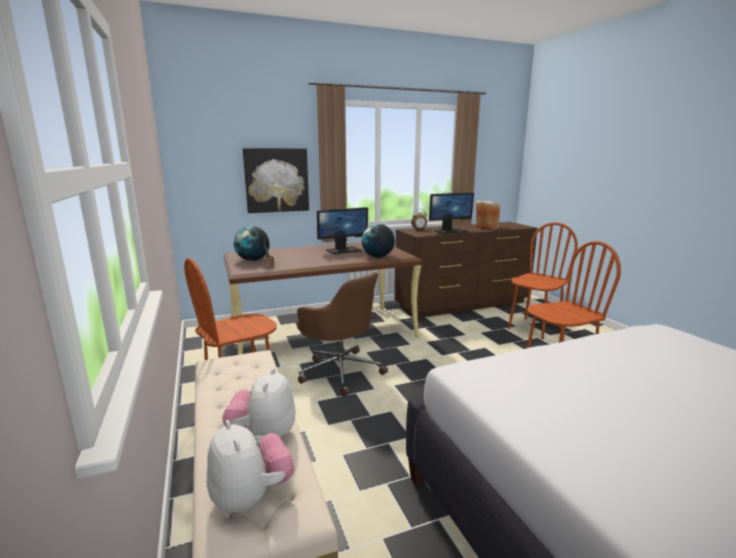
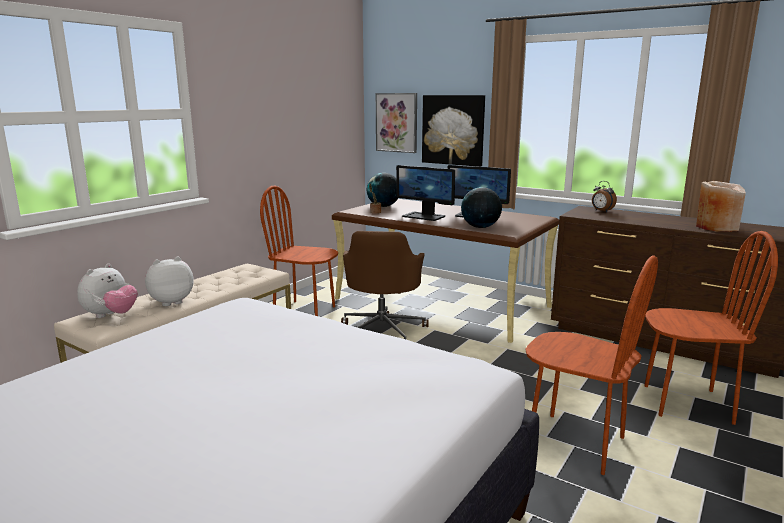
camera: 55 degrees right, 0 degrees up
(210, 176) = (397, 122): none -> picture
(450, 231) = (633, 220): monitor -> monitor (424, 216)

